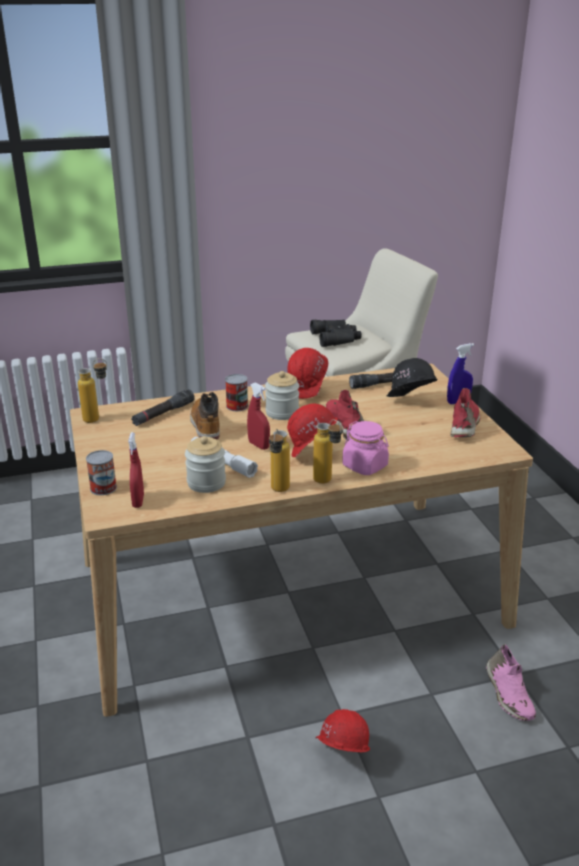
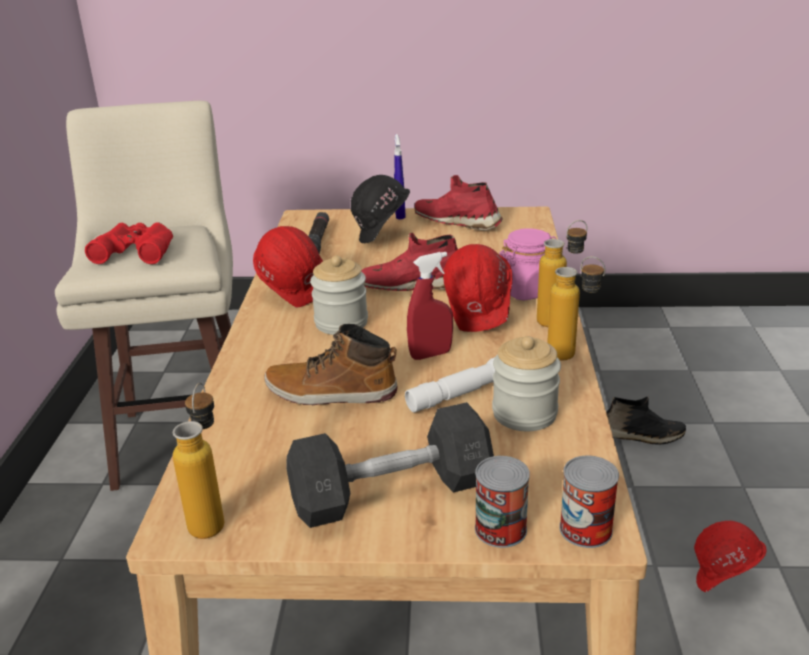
camera: 70 degrees left, 0 degrees up
(125, 456) = (392, 492): none -> grey dumbbell
(138, 501) = (561, 490): red spray bottle -> none
(163, 414) = (256, 432): black flashlight -> none
(237, 406) = (288, 356): can -> can (585, 529)
(337, 338) = (137, 250): black binoculars -> red binoculars
(508, 694) = (640, 436): pink shoe -> black shoe

